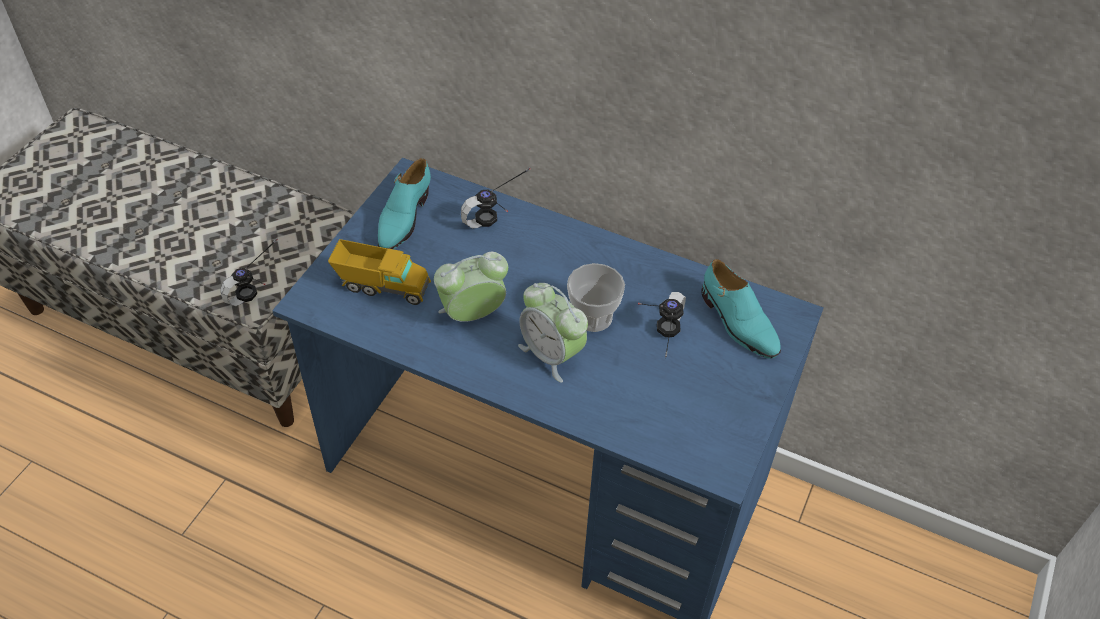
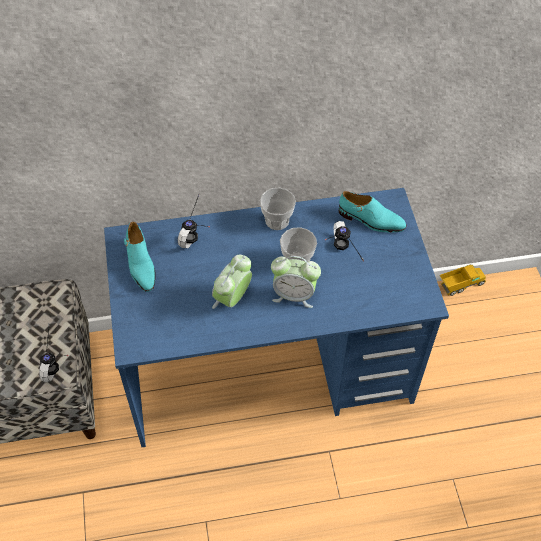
camera: 35 degrees left, 5 degrees up
(382, 287) = (167, 313): toy truck -> toy truck (460, 286)
(611, 257) = (277, 221): none -> cup

